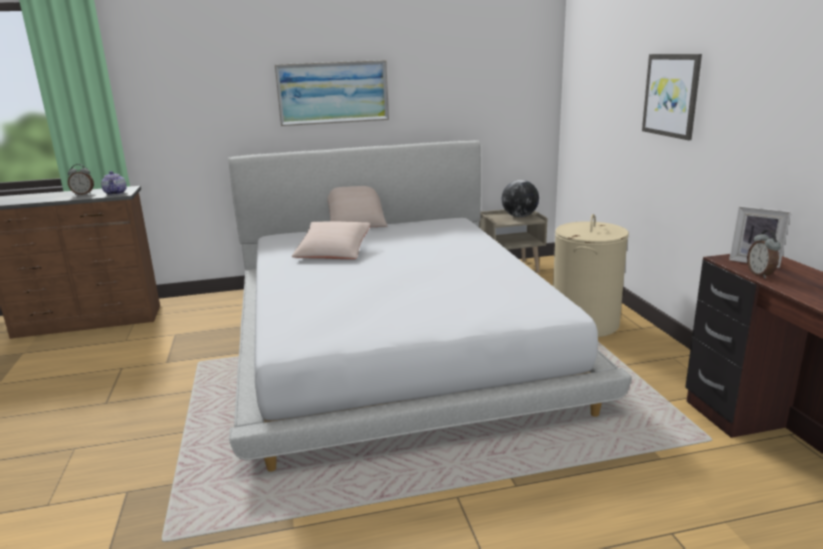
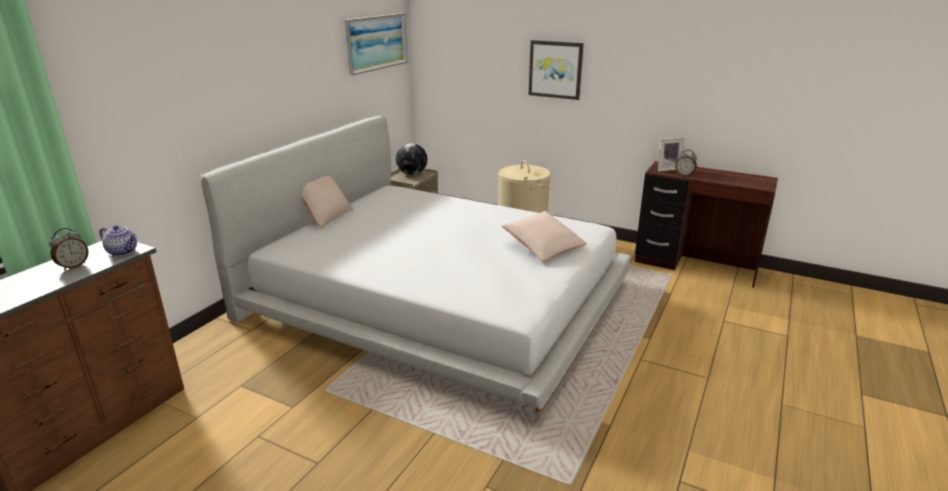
camera: 50 degrees left, 5 degrees up
(333, 92) = (270, 87): picture -> picture (376, 42)
(333, 252) = (369, 243): beige pillow -> beige pillow (543, 246)

